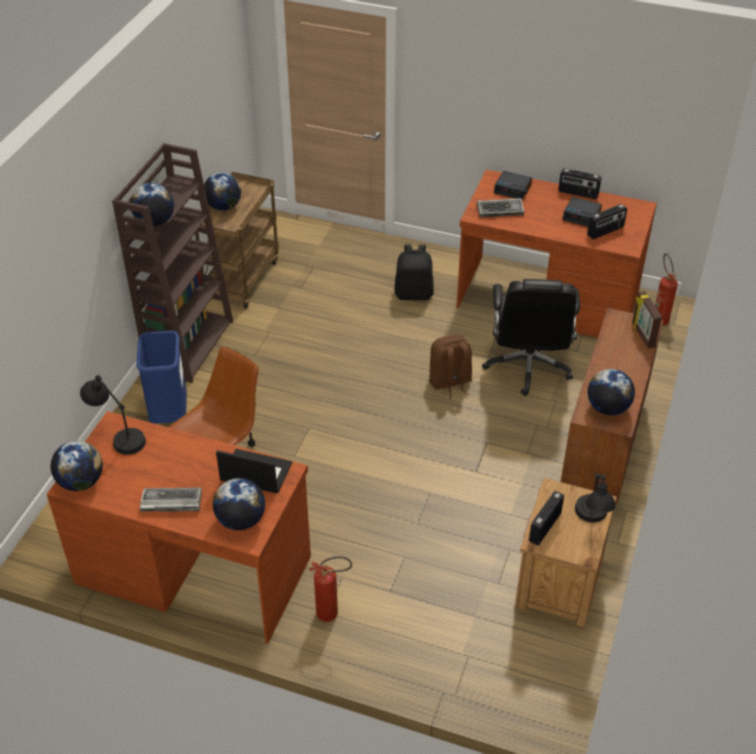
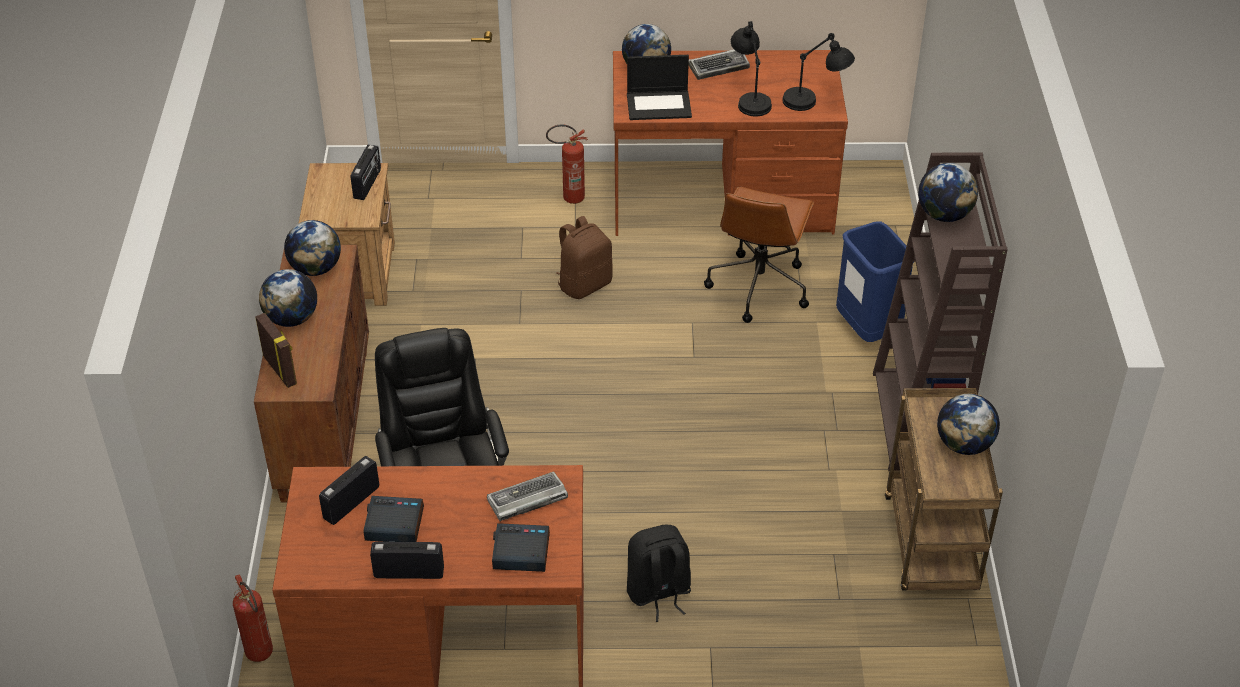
camera: 160 degrees right, 0 degrees up
(81, 482) = (813, 63): globe -> globe (292, 319)
(450, 383) = (546, 460): brown backpack -> brown backpack (584, 284)
(592, 521) = (320, 199): black table lamp -> black table lamp (749, 97)

